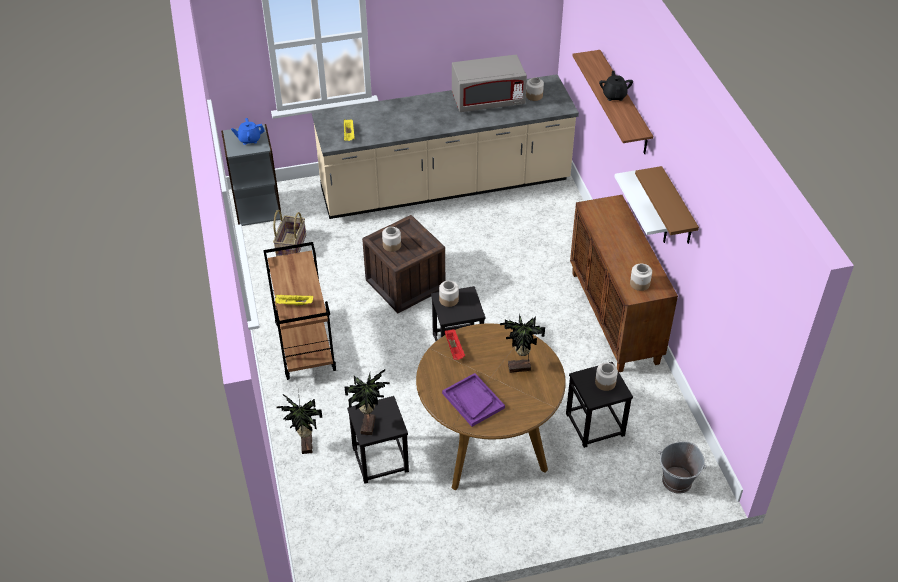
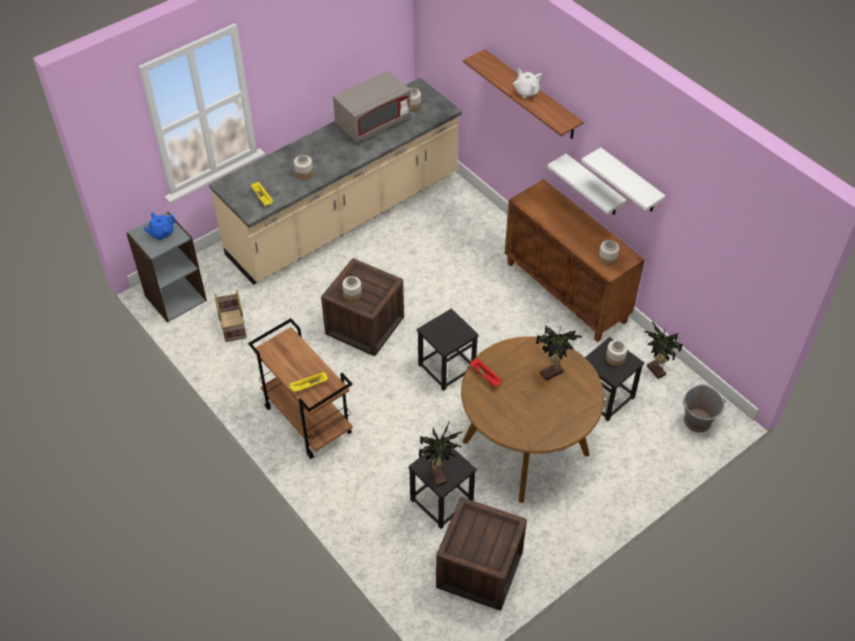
camera: 25 degrees left, 5 degrees up
(305, 446) = (366, 515): potted plant -> potted plant (655, 371)
(377, 533) = (479, 570): none -> crate
(448, 299) = (436, 329): jar -> jar (304, 173)
(473, 401) = (531, 419): purple tray -> none
(614, 96) = (526, 92): black teapot -> white teapot
(677, 208) = (630, 182): brown shelf -> white shelf

